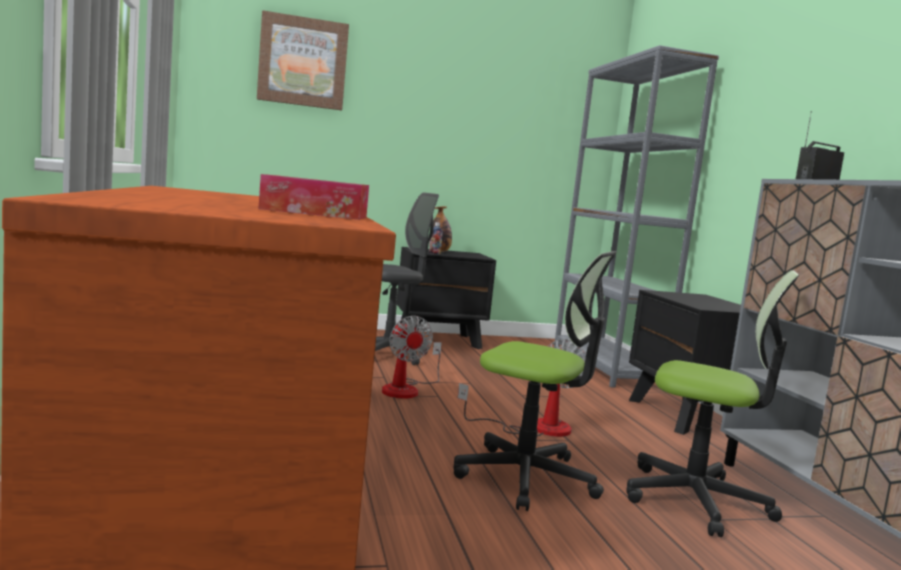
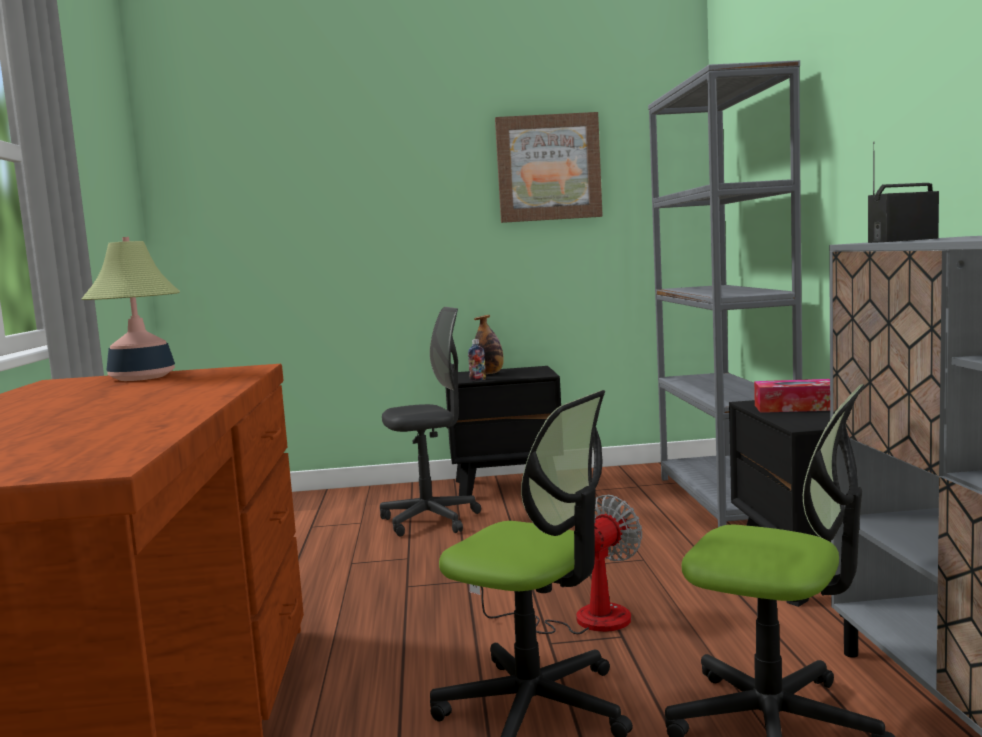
camera: 10 degrees right, 0 degrees up
(243, 195) = (142, 377): none -> table lamp
(303, 62) = (285, 166): picture -> picture (548, 168)
(314, 213) = (125, 427): tissue box -> tissue box (795, 407)
(406, 389) = (429, 574): fan -> none

